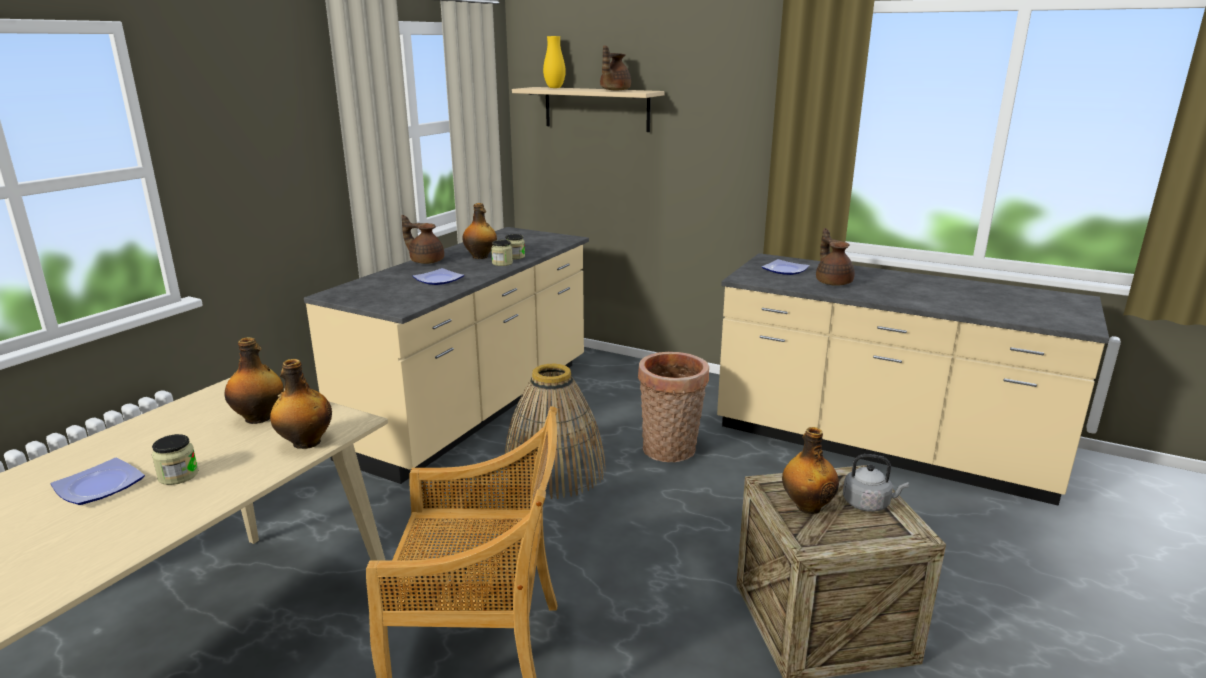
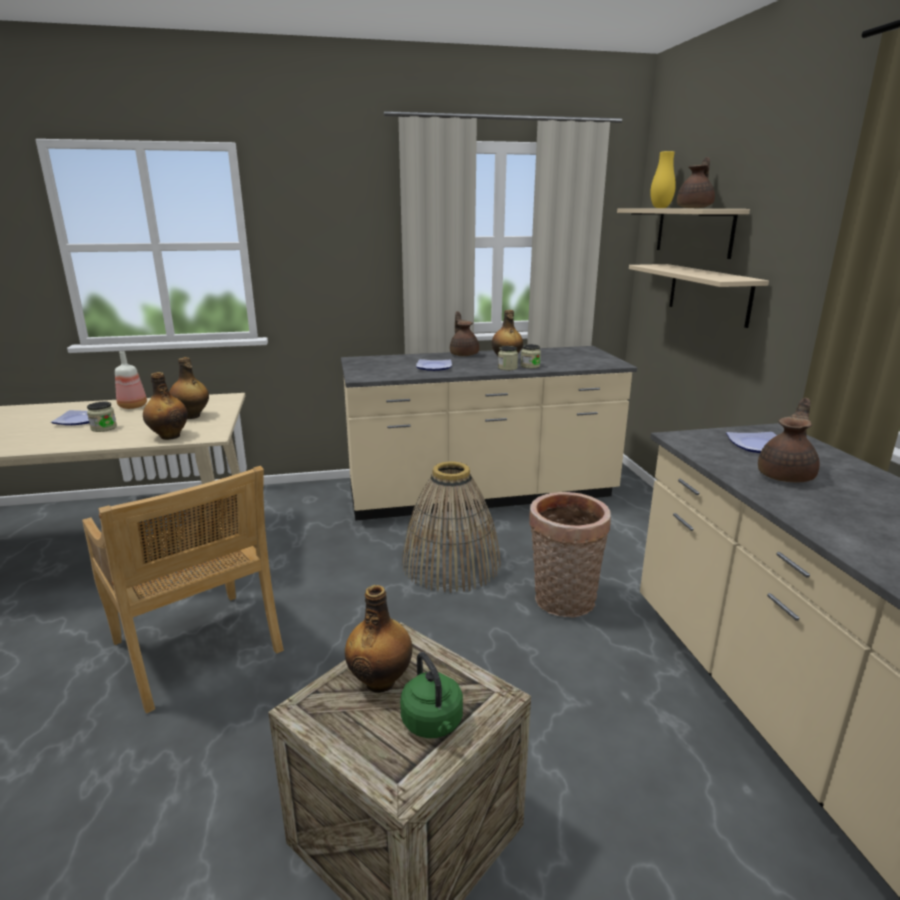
camera: 50 degrees right, 0 degrees up
(125, 443) = (133, 406): none -> bottle
(614, 90) = (695, 208): brown teapot -> brown teapot turned 135 degrees clockwise
(628, 162) = (708, 293): none -> beige shelf
(868, 504) = (433, 724): grey kettle -> green kettle

